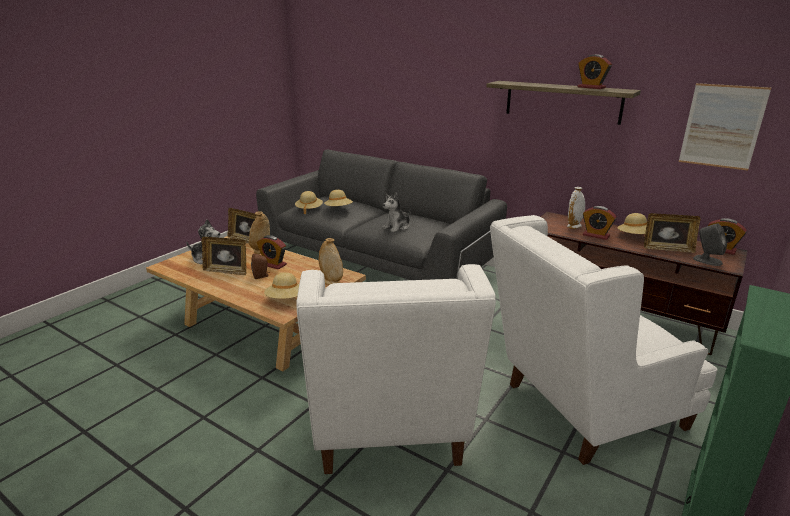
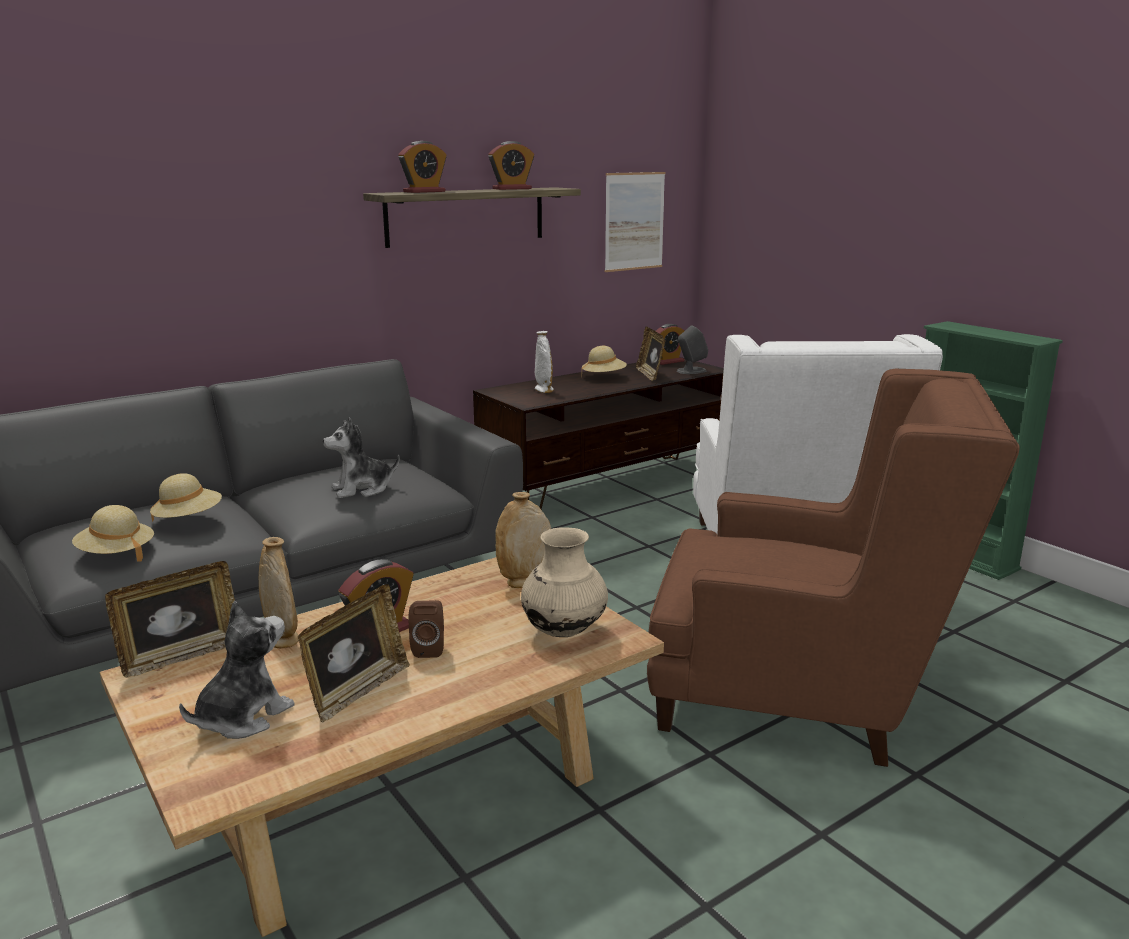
camera: 70 degrees left, 5 degrees down
(285, 299) = (564, 631): beige hat -> beige vase
(390, 431) = (801, 693): white armchair -> brown armchair
(397, 227) = (362, 489): plush toy -> plush toy turned 90 degrees clockwise
(596, 235) = (584, 388): alarm clock -> alarm clock (424, 192)
(667, 249) = (650, 375): picture frame -> picture frame turned 135 degrees clockwise

